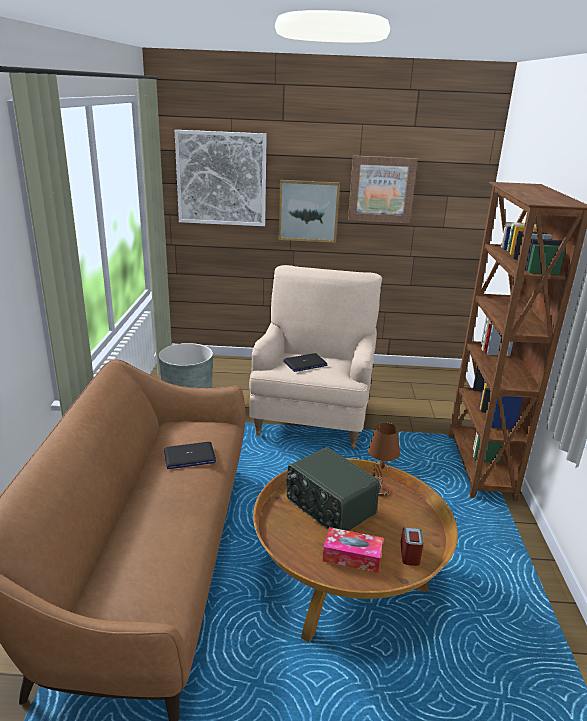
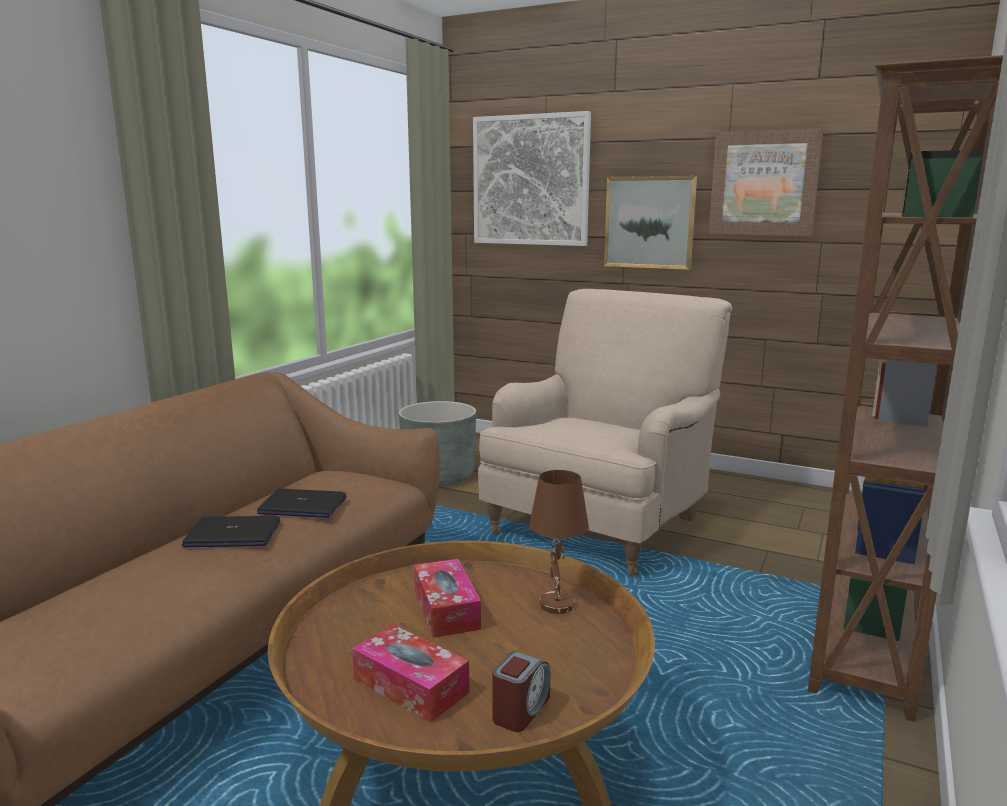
camera: 25 degrees right, 10 degrees down
(305, 363) = (571, 424): laptop -> laptop (232, 535)
(329, 507) = (446, 609): radio -> tissue box

